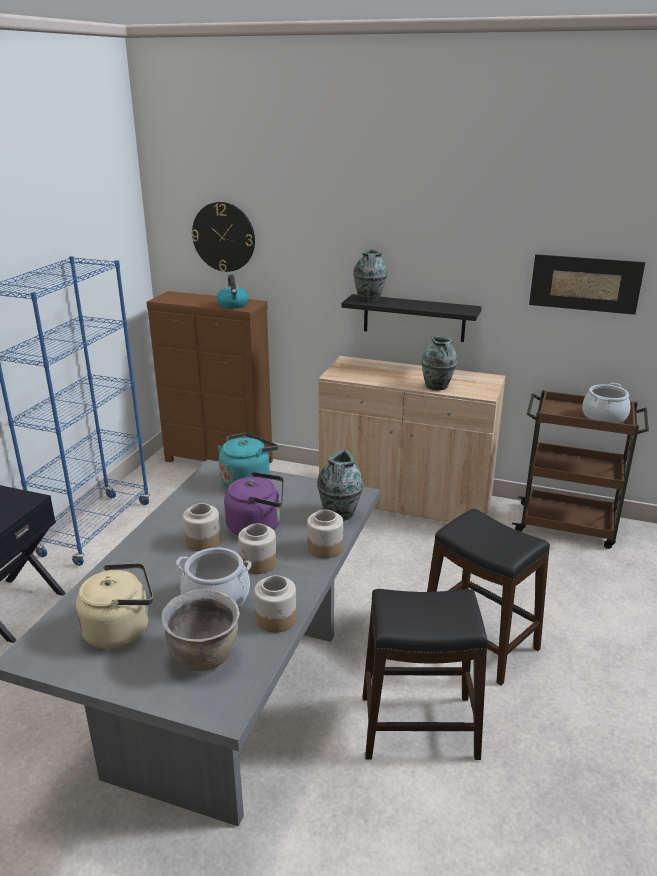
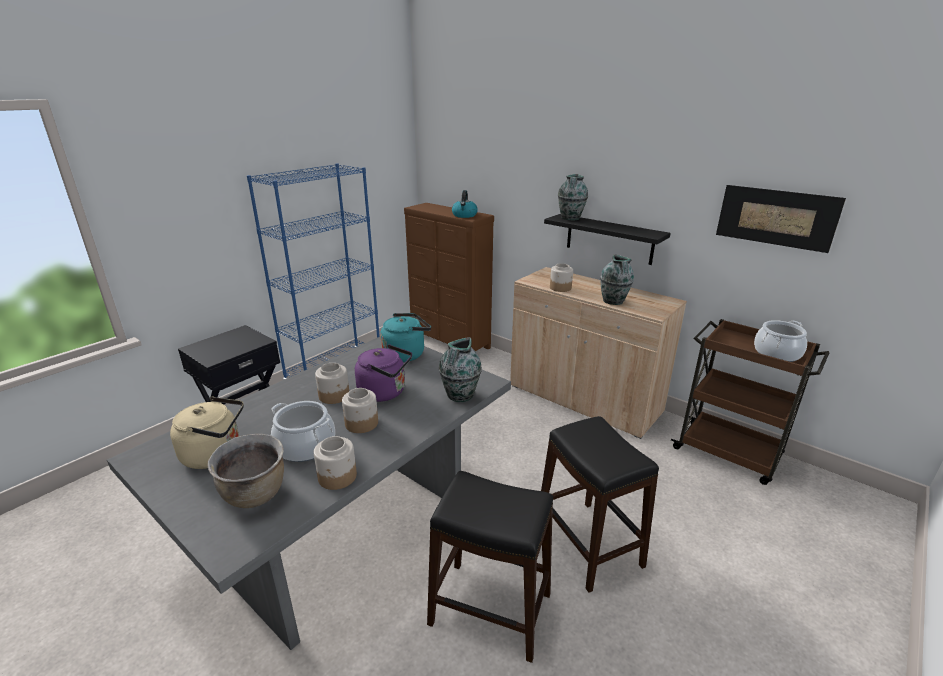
camera: 20 degrees right, 0 degrees up
(223, 237) = (467, 160): wall clock -> none
(325, 548) = (426, 423): jar -> jar (560, 288)

